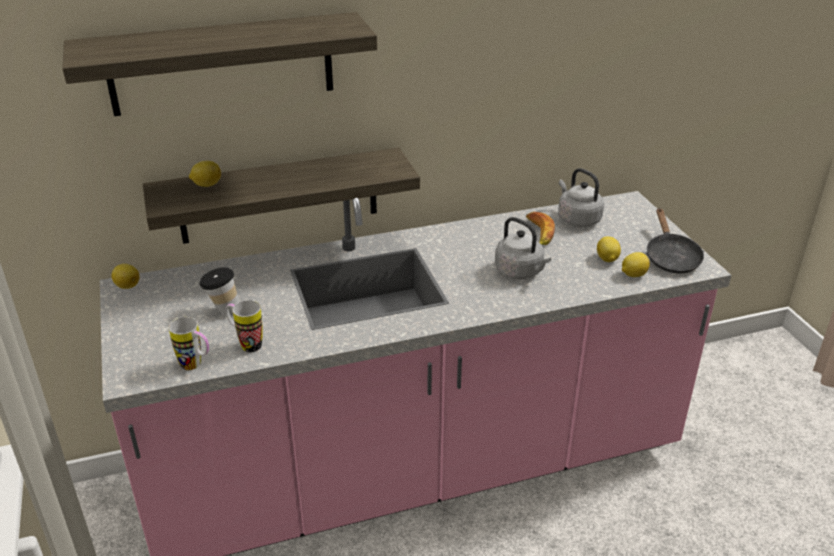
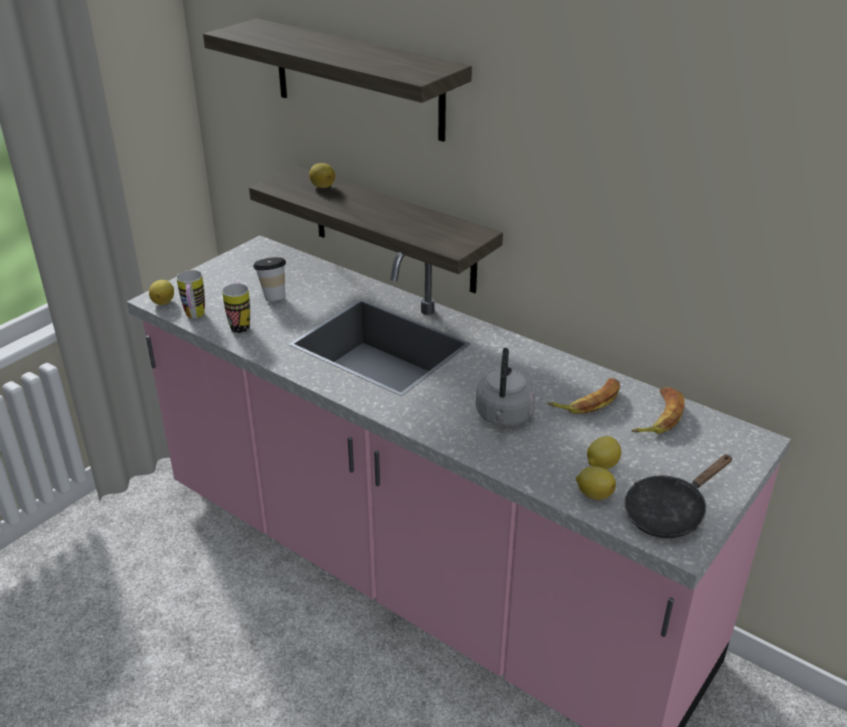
camera: 55 degrees right, 0 degrees up
(127, 285) = (263, 247): lemon -> lemon (164, 302)
(577, 219) = (658, 416): grey kettle -> banana

